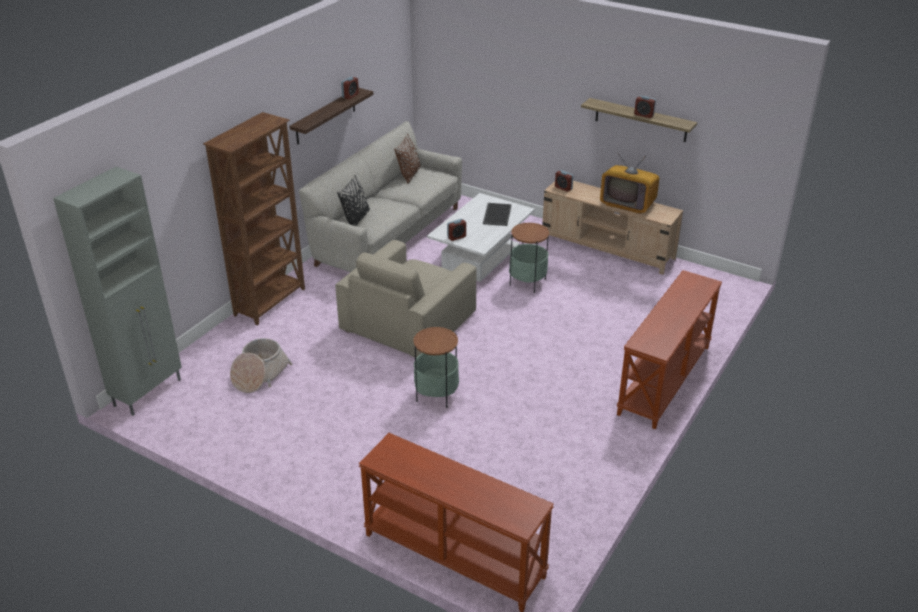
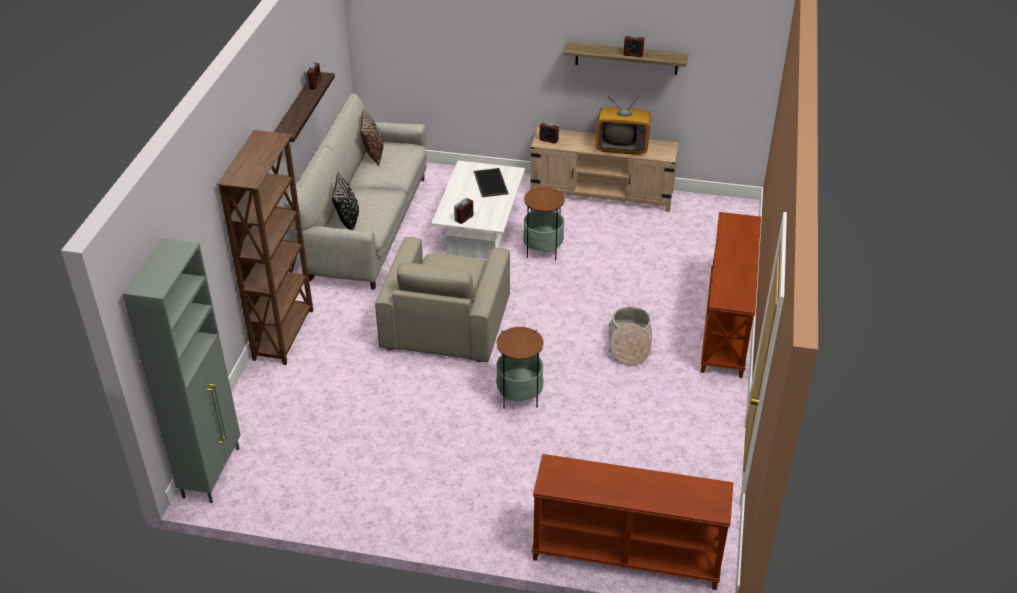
camera: 20 degrees left, 5 degrees up
(259, 375) = (323, 421): basket -> basket (629, 345)

